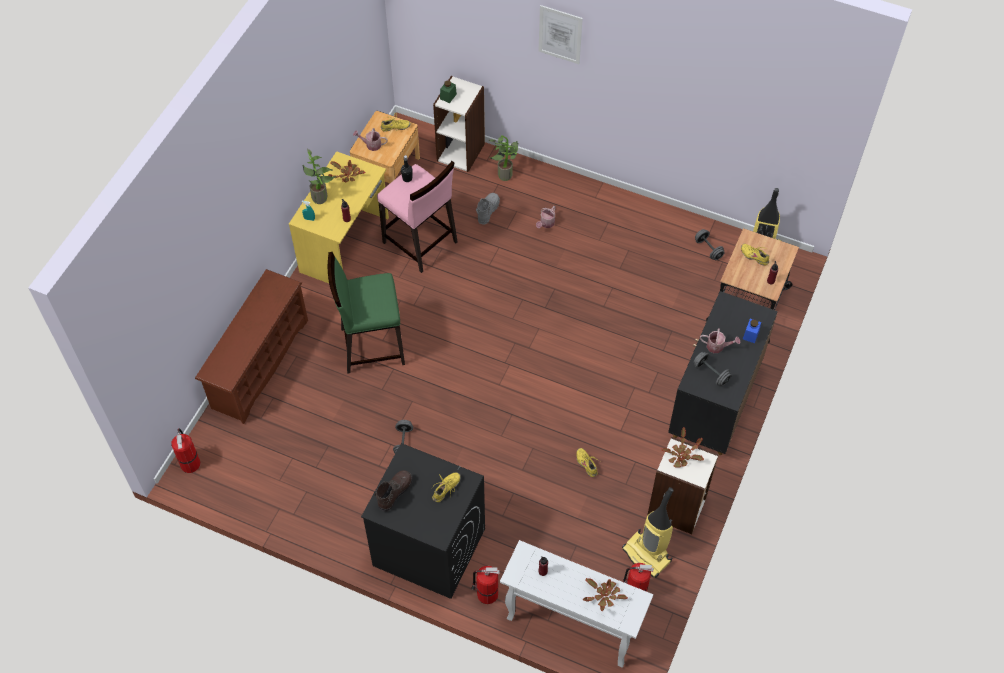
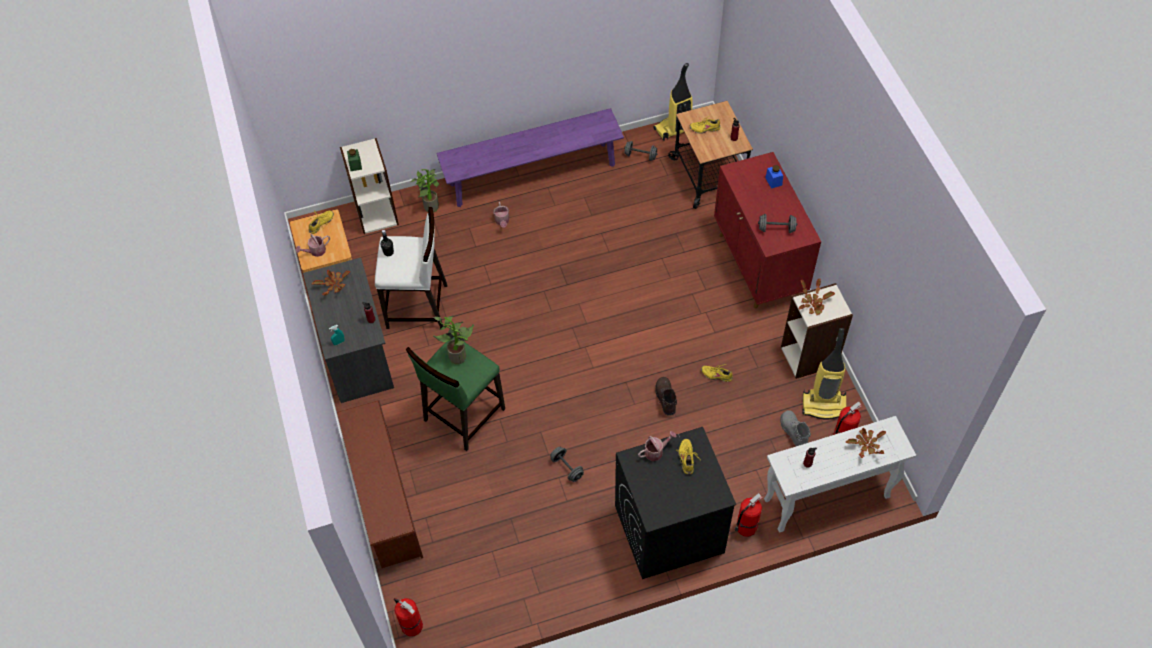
camera: 40 degrees left, 0 degrees up
(322, 197) = (331, 318): potted plant -> potted plant (459, 355)
(346, 244) = (357, 352): yellow desk -> grey desk
(394, 492) = (652, 493): brown boot -> brown boot (665, 398)
(420, 243) = (418, 307): pink stool -> white stool
(487, 211) = (446, 244): grey boot -> grey boot (793, 432)
(560, 34) = (442, 41): picture -> none
(606, 204) = (532, 174): none -> purple bench
(713, 406) = (759, 265): black cabinet -> red cabinet
(717, 346) = (760, 206): watering can -> watering can (656, 451)

